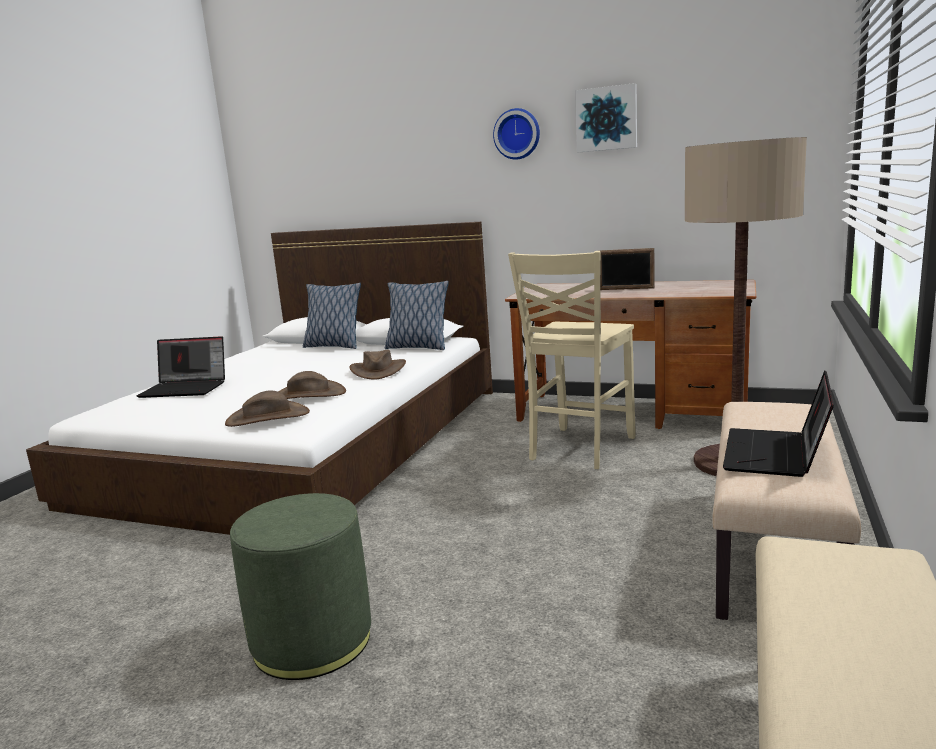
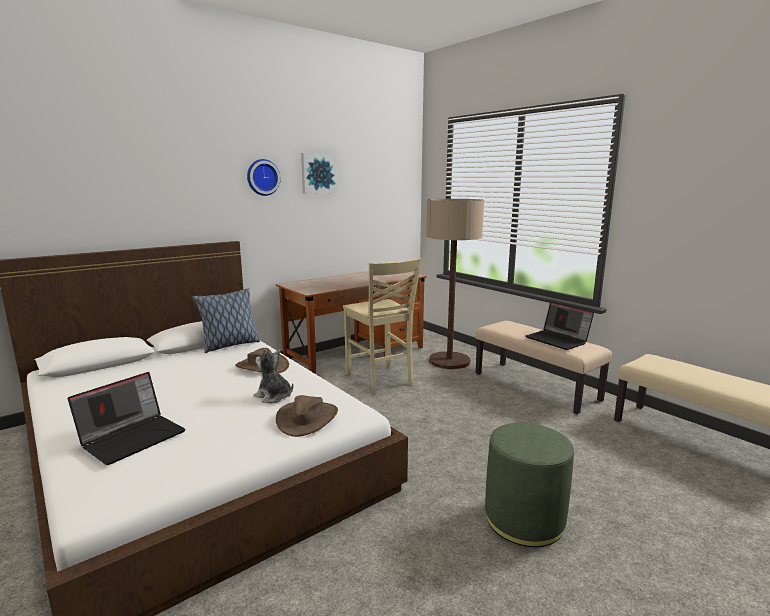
camera: 60 degrees left, 0 degrees up
(308, 395) = (274, 396): brown hat -> plush toy
(333, 346) = (143, 363): pillow -> none
(625, 289) = (353, 279): picture frame -> none

